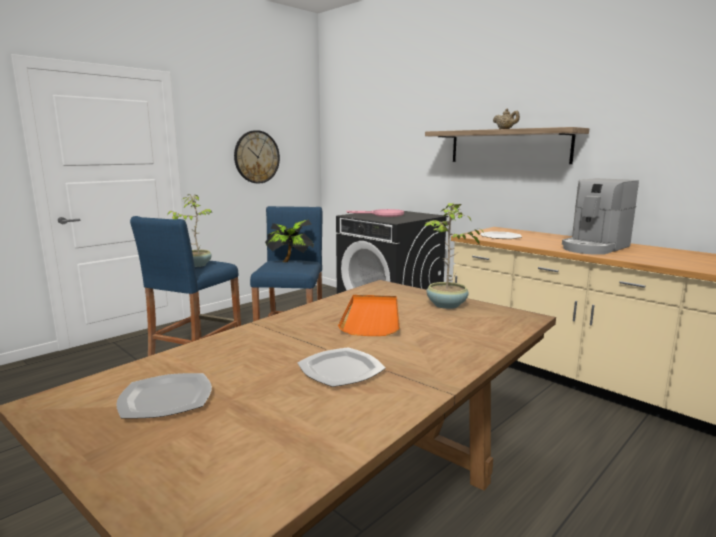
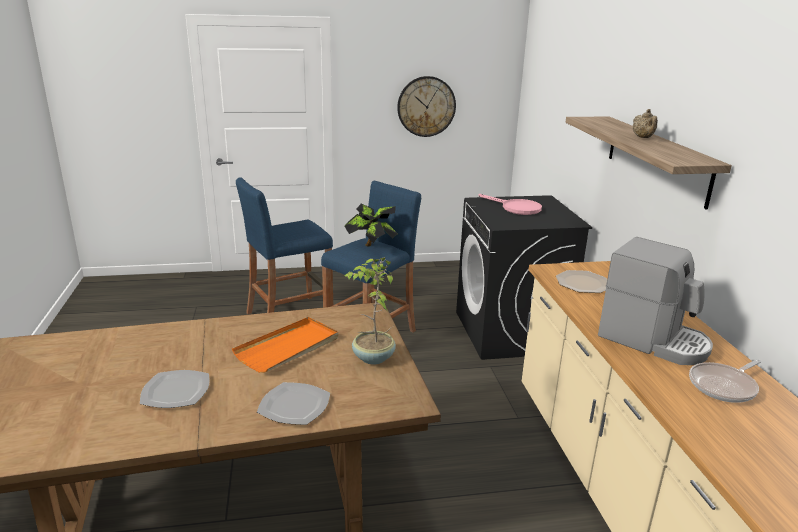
camera: 35 degrees right, 10 degrees up
(167, 399) = (62, 369): plate -> plate (294, 406)
(196, 265) = (293, 229): potted plant -> none
(594, 247) = (653, 340): coffee machine -> coffee machine turned 135 degrees counterclockwise
(666, 254) = (724, 386): none -> frying pan

